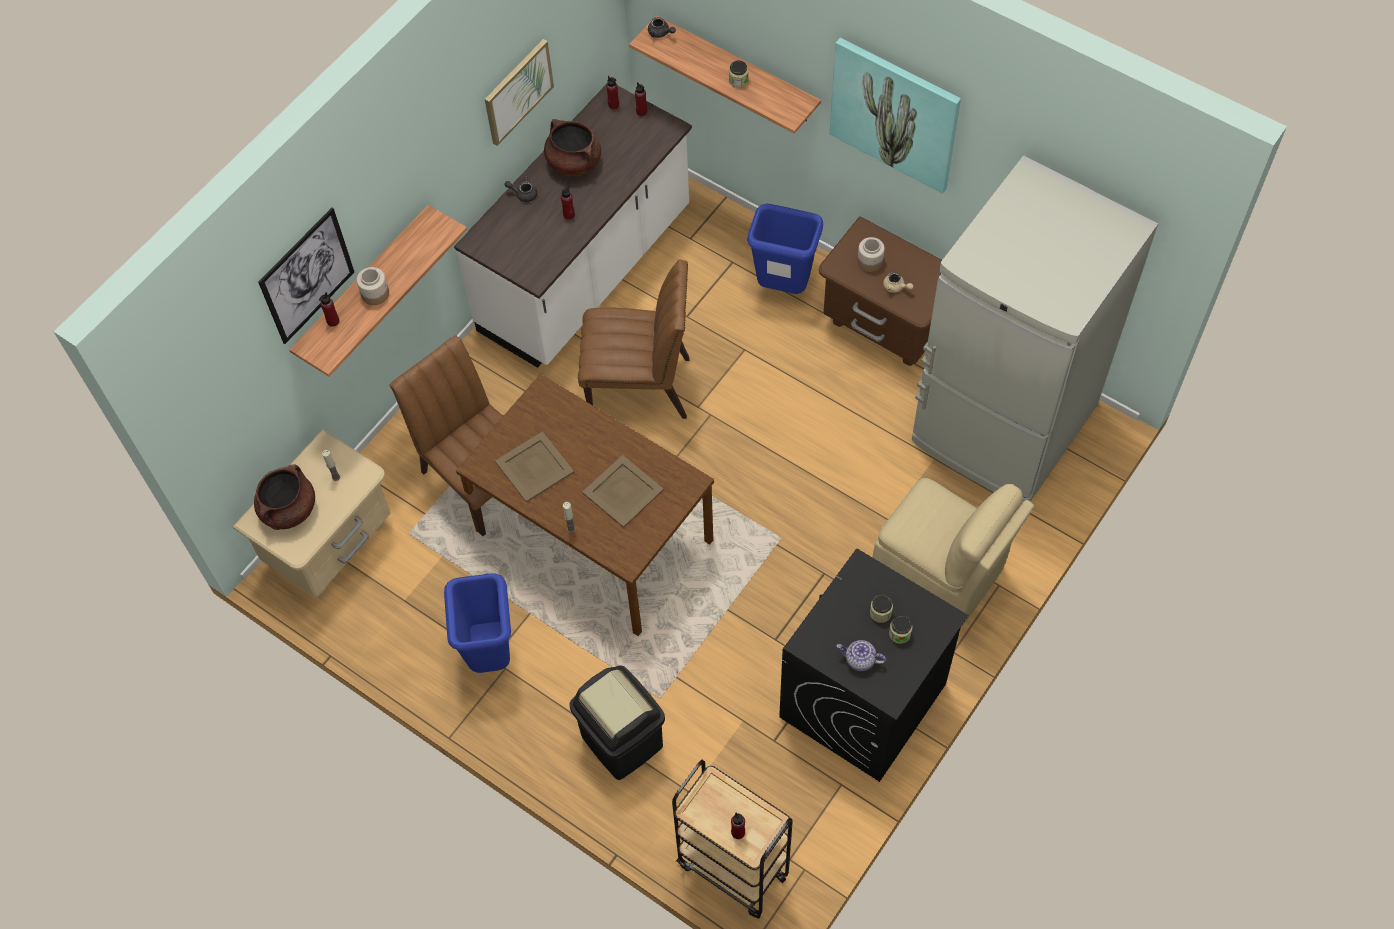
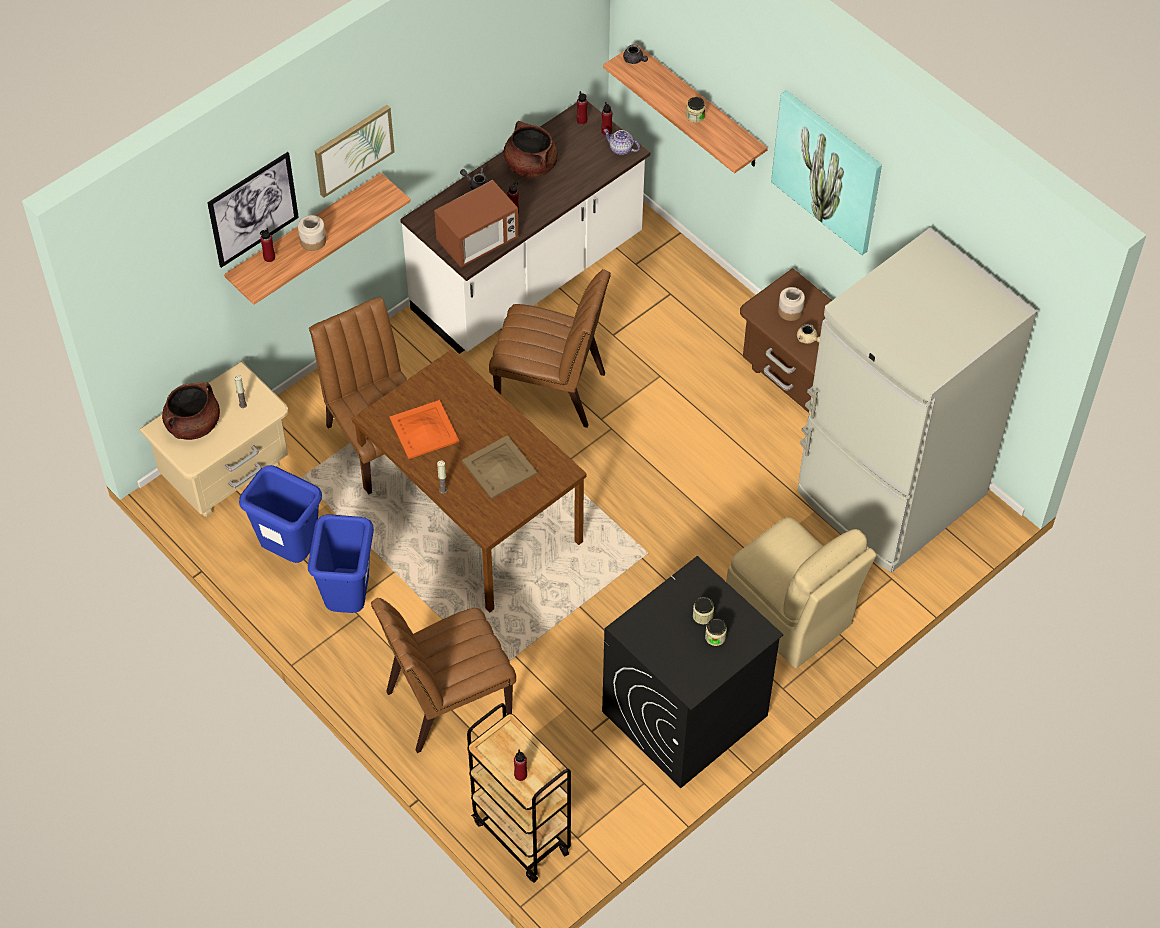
camera: 10 degrees right, 5 degrees down
(517, 91) = (487, 87): picture -> picture (353, 149)
(535, 467) = (425, 430): beige tray -> orange tray
(540, 254) = (478, 241): none -> microwave
(621, 741) = (449, 701): black trash can -> brown chair
(784, 287) = (713, 327): blue trash can -> blue trash can (291, 552)
(859, 660) = (672, 652): teapot -> teapot (620, 149)

